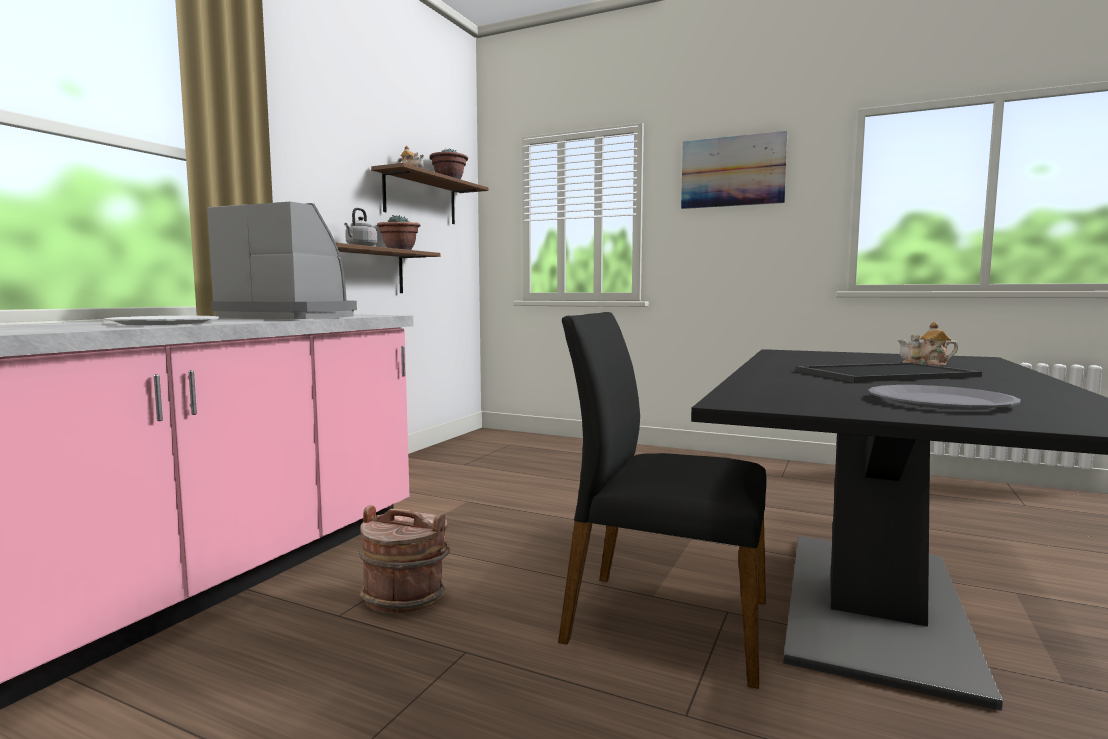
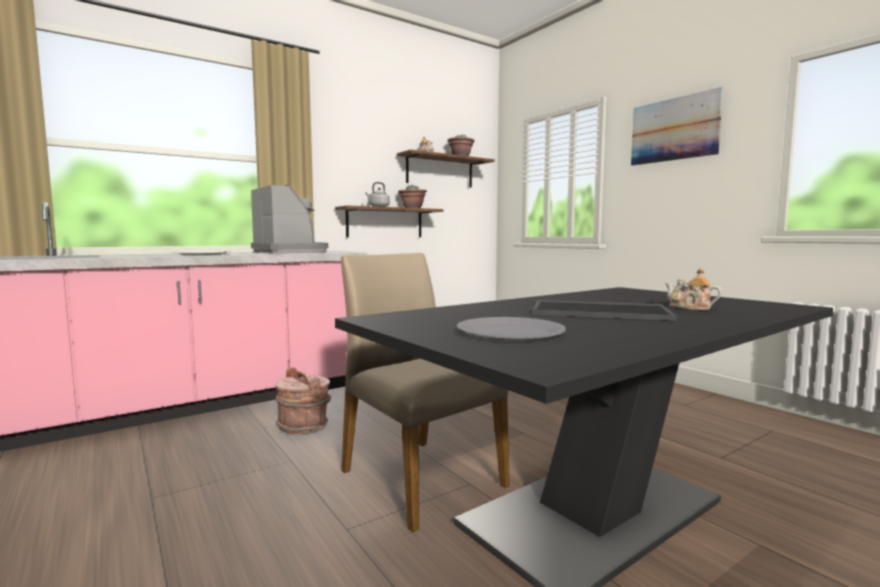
camera: 30 degrees right, 0 degrees up
(664, 621) = (419, 477): black chair -> beige chair

